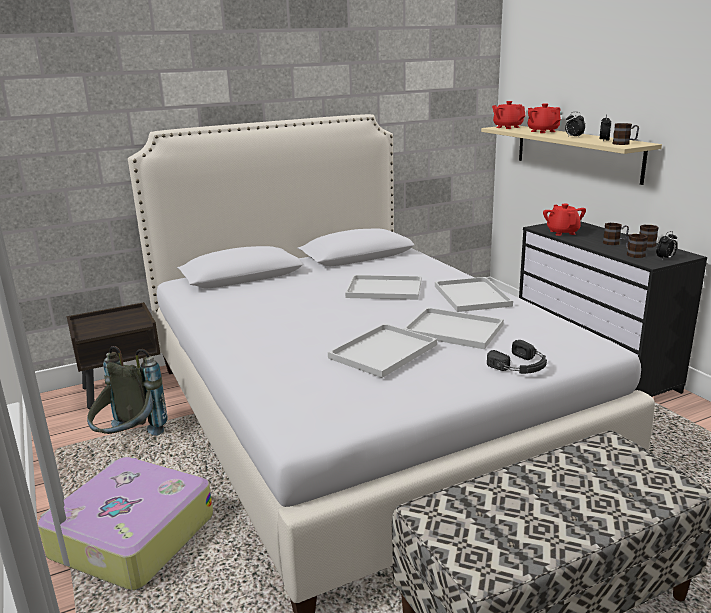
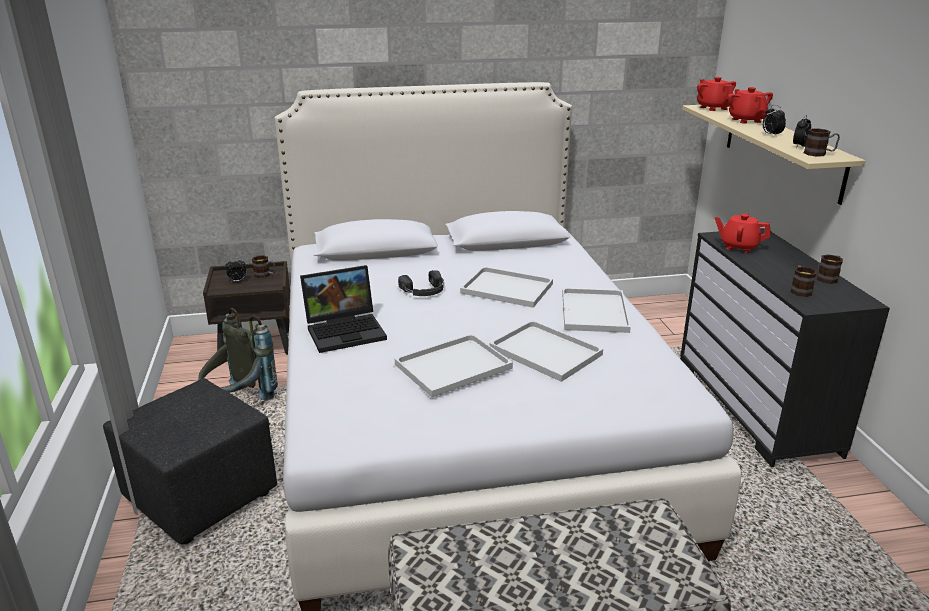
camera: 15 degrees right, 5 degrees up
(130, 536) = (201, 498): suitcase -> black ottoman
(260, 339) = (346, 330): none -> laptop
(520, 366) = (584, 409): black headphones -> black headphones (424, 290)
(562, 232) = (738, 247): red teapot -> red teapot turned 75 degrees counterclockwise
(614, 242) = (790, 270): mug -> mug (265, 275)
(665, 259) = (833, 302): alarm clock -> alarm clock (237, 281)

